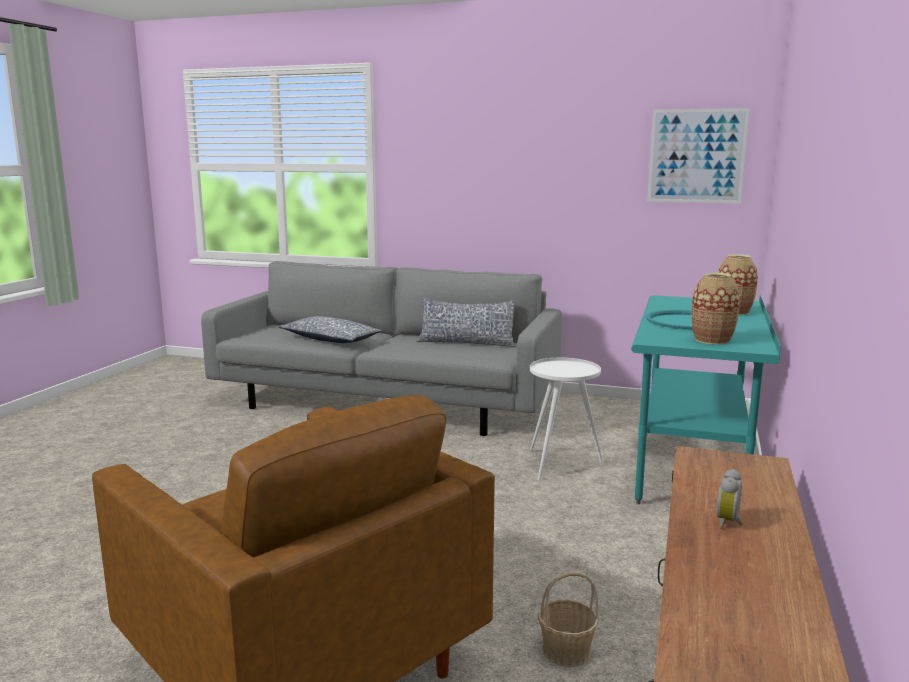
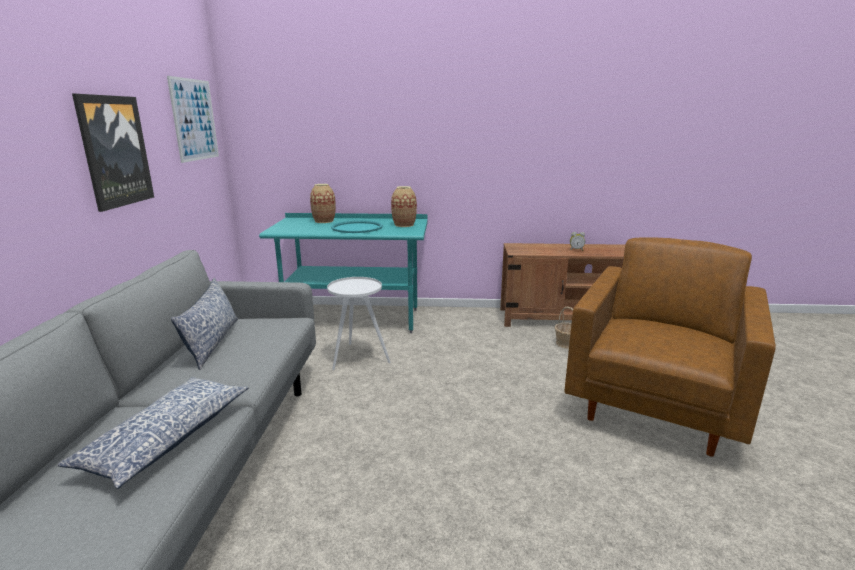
camera: 105 degrees left, 5 degrees up
(545, 180) = (115, 151): none -> picture

